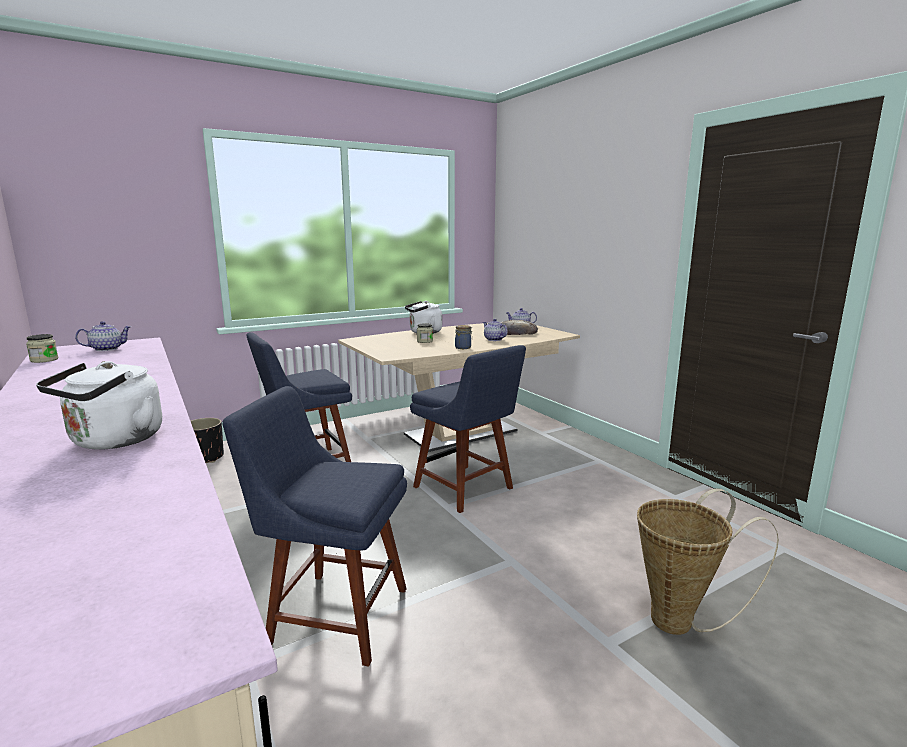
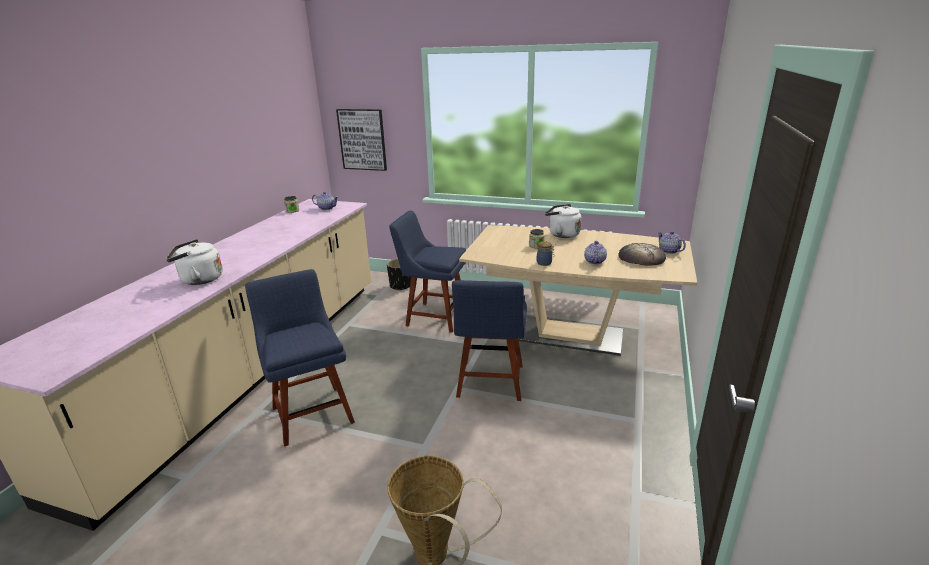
camera: 50 degrees right, 10 degrees up
(103, 254) = (362, 139): none -> picture

